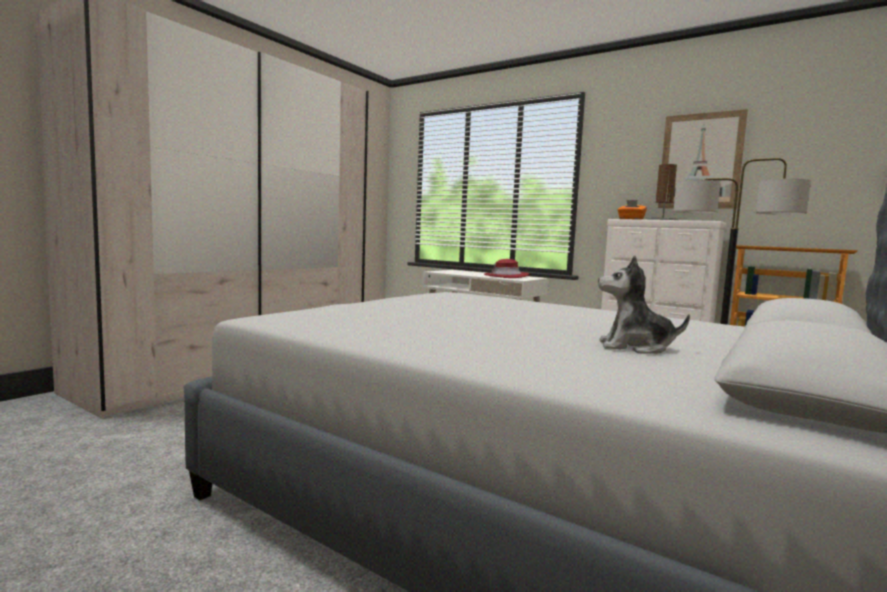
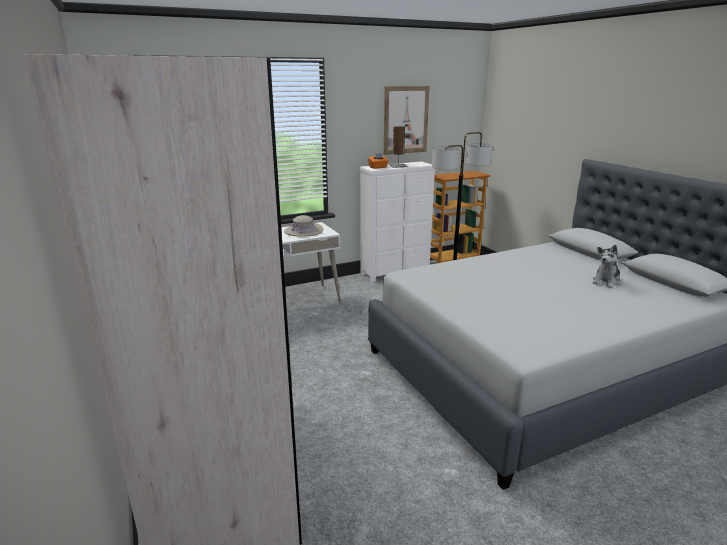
camera: 60 degrees left, 15 degrees up
(506, 276) = (303, 231): red hat -> beige hat

